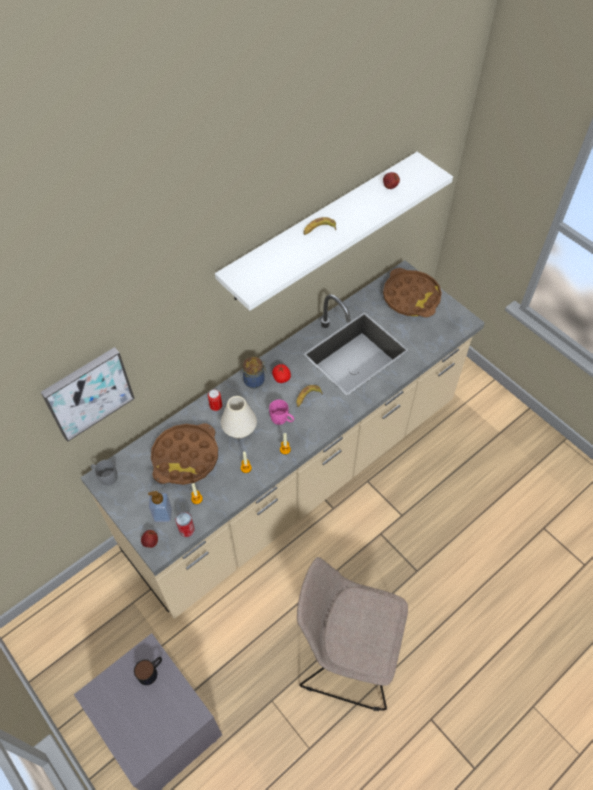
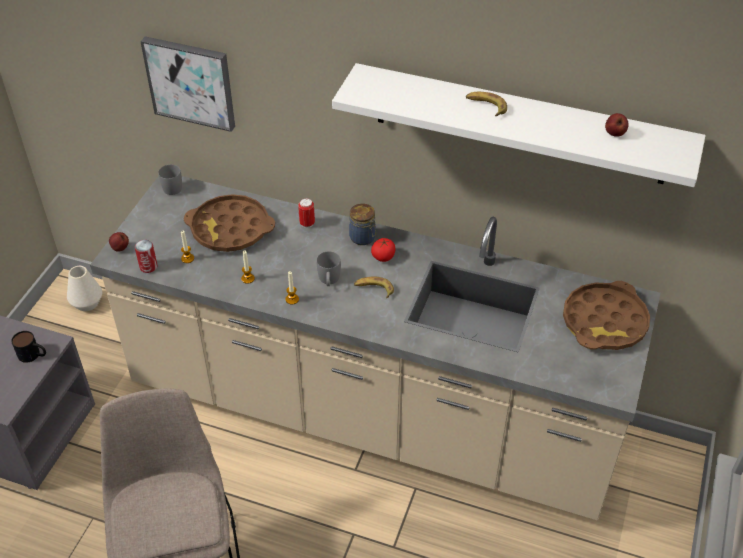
camera: 60 degrees right, 10 degrees down
(163, 514) = (155, 242): soap dispenser -> none
(239, 428) = (293, 252): white vase -> white vase (87, 303)
(282, 419) = (329, 281): pink mug -> grey mug

